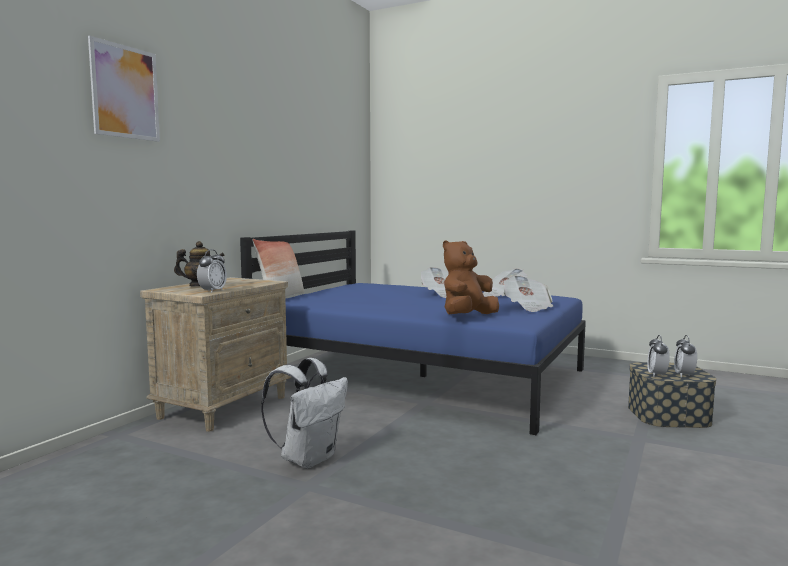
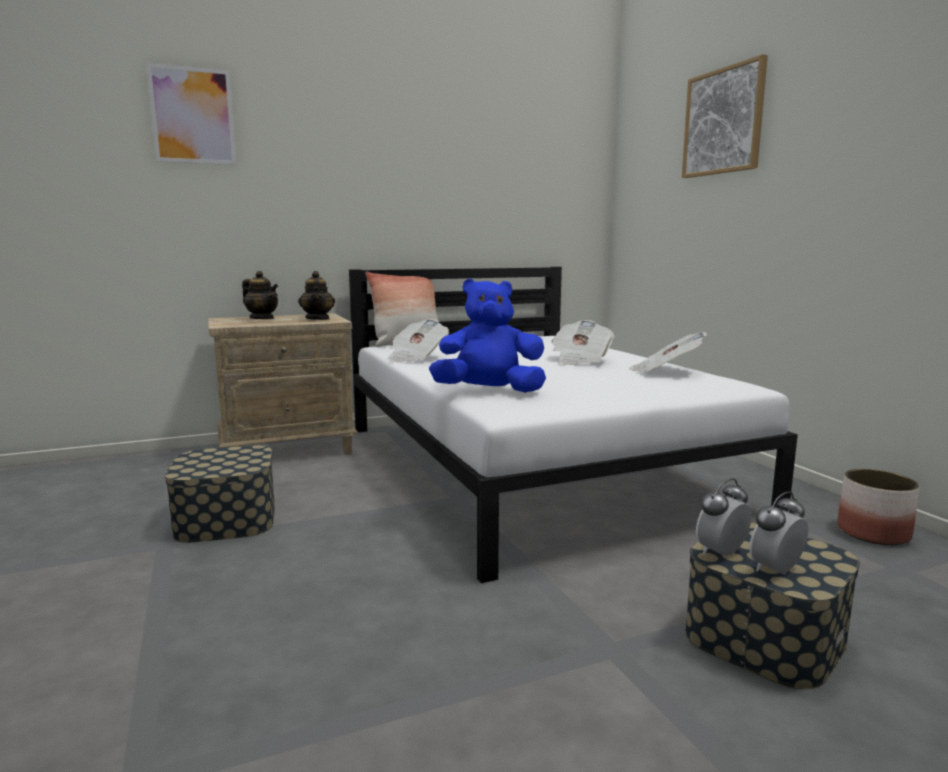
camera: 40 degrees right, 5 degrees up
(212, 291) = (240, 324): alarm clock -> none
(250, 282) = (318, 319): none -> teapot
(308, 458) = (226, 519): white backpack -> storage box
(421, 375) = (531, 466): blue bed -> white bed
(467, 317) = (489, 392): brown plush toy -> blue plush toy
(475, 137) = (723, 121): none -> picture
(527, 307) = (620, 393): newspaper -> newspaper (416, 358)
(621, 367) = (873, 533): none -> planter

